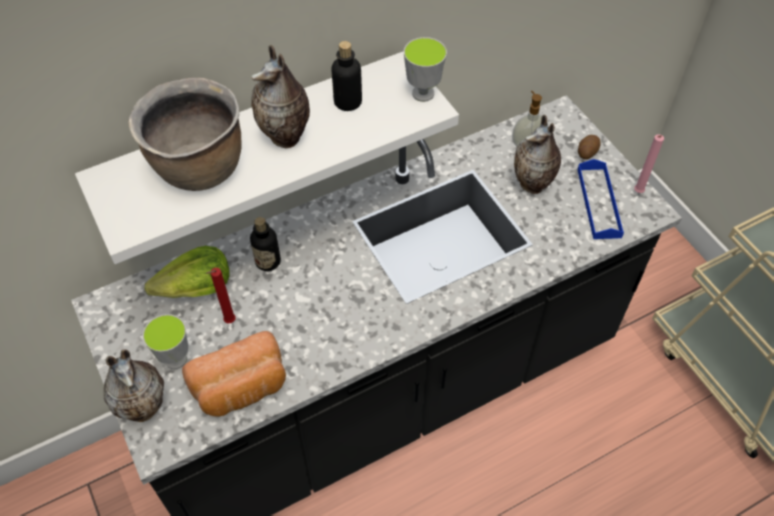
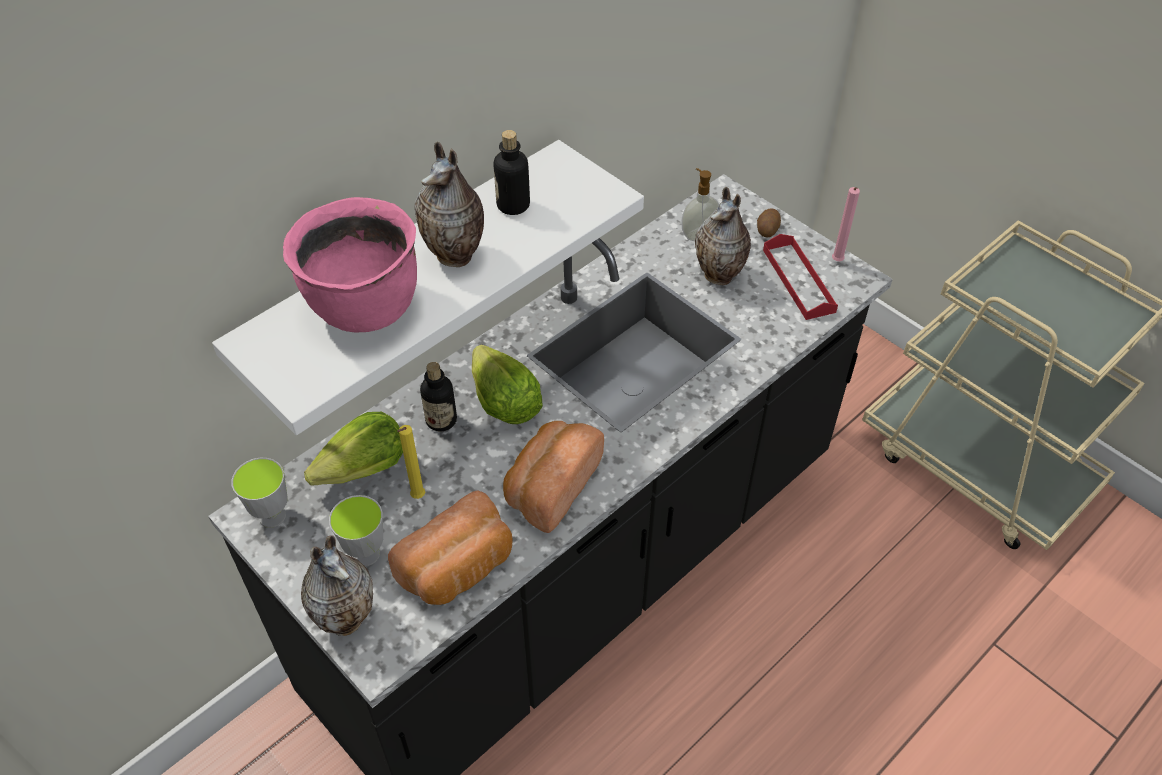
camera: 15 degrees left, 5 degrees down
(198, 168) = (364, 307): brown cooking pot -> pink cooking pot
(228, 322) = (417, 498): red candle -> yellow candle
(321, 257) = (504, 402): none -> lettuce
(335, 337) = (550, 486): none -> bread
(423, 93) = (595, 181): cup -> cup (272, 516)
(598, 202) = (798, 280): blue tray -> red tray

